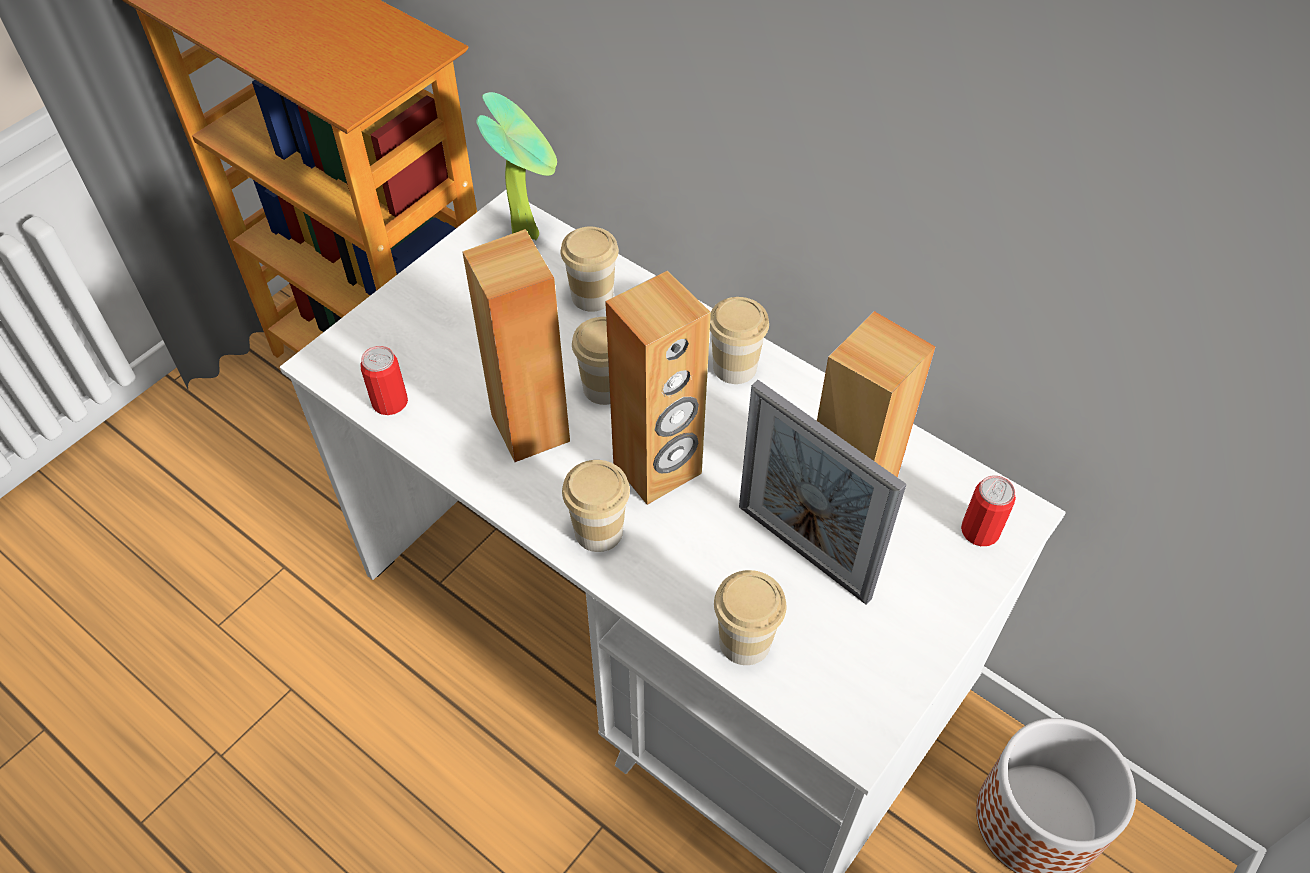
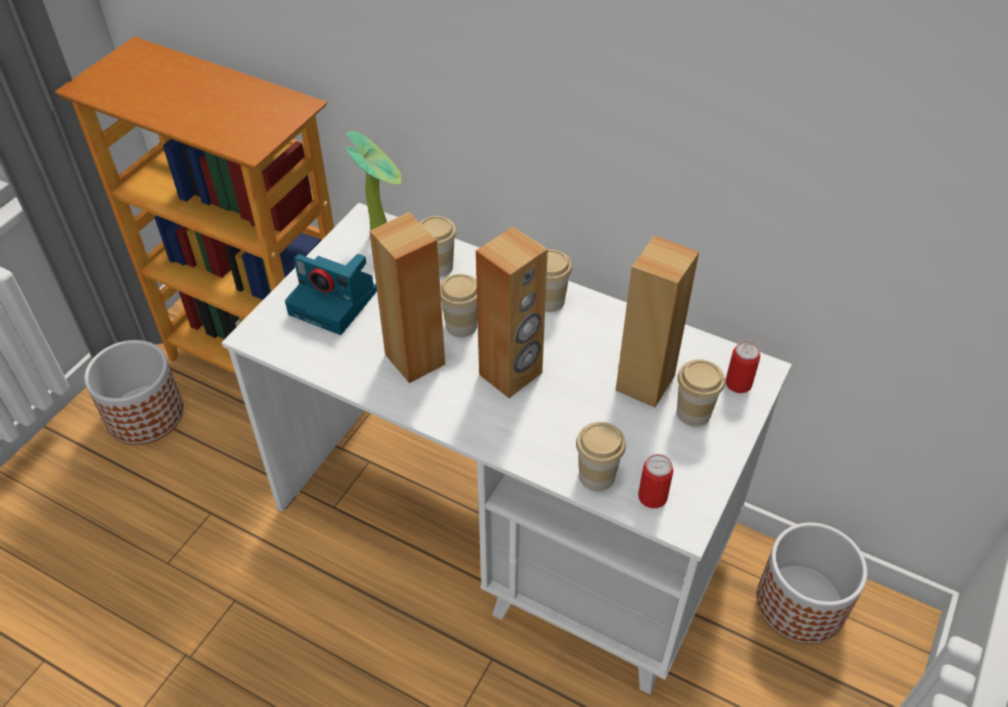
camera: 10 degrees left, 5 degrees down
(229, 424) = (145, 415): none -> planter
(390, 402) = (309, 355): can -> can (652, 497)
(442, 330) = (335, 302): none -> camera
(598, 531) = (479, 420): cup -> cup (693, 413)
(803, 552) = (623, 413): picture frame -> none

